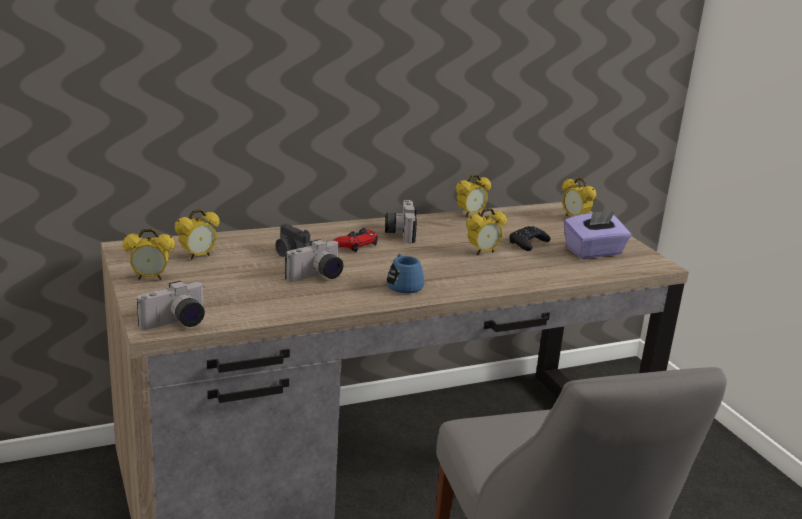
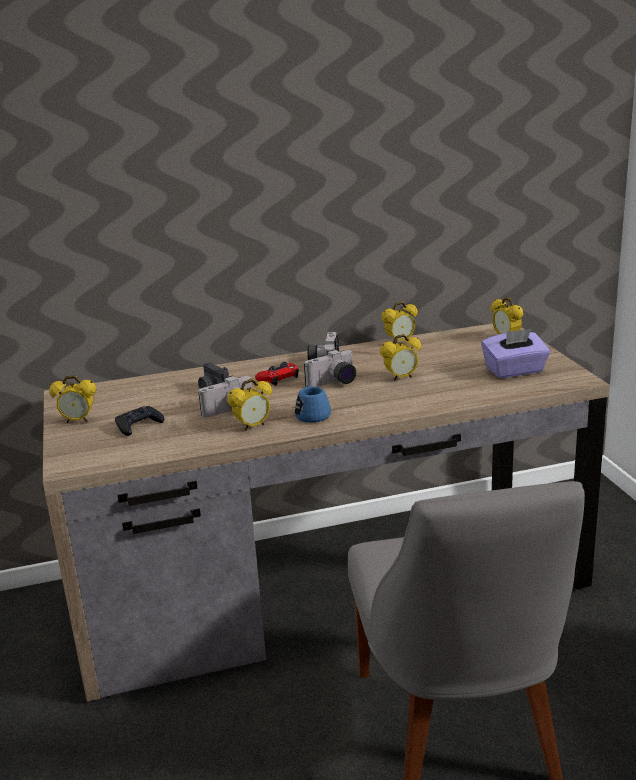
camera: 10 degrees right, 0 degrees up
(176, 324) = (88, 462): camera -> camera (334, 383)
(198, 256) = (127, 398): alarm clock -> alarm clock (252, 426)
(528, 243) = (450, 366): black game controller -> black game controller (139, 425)

